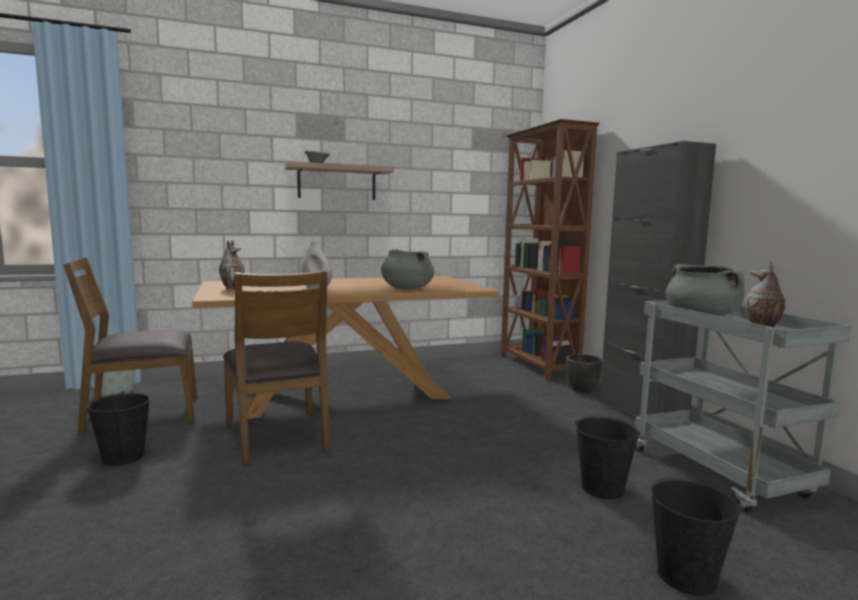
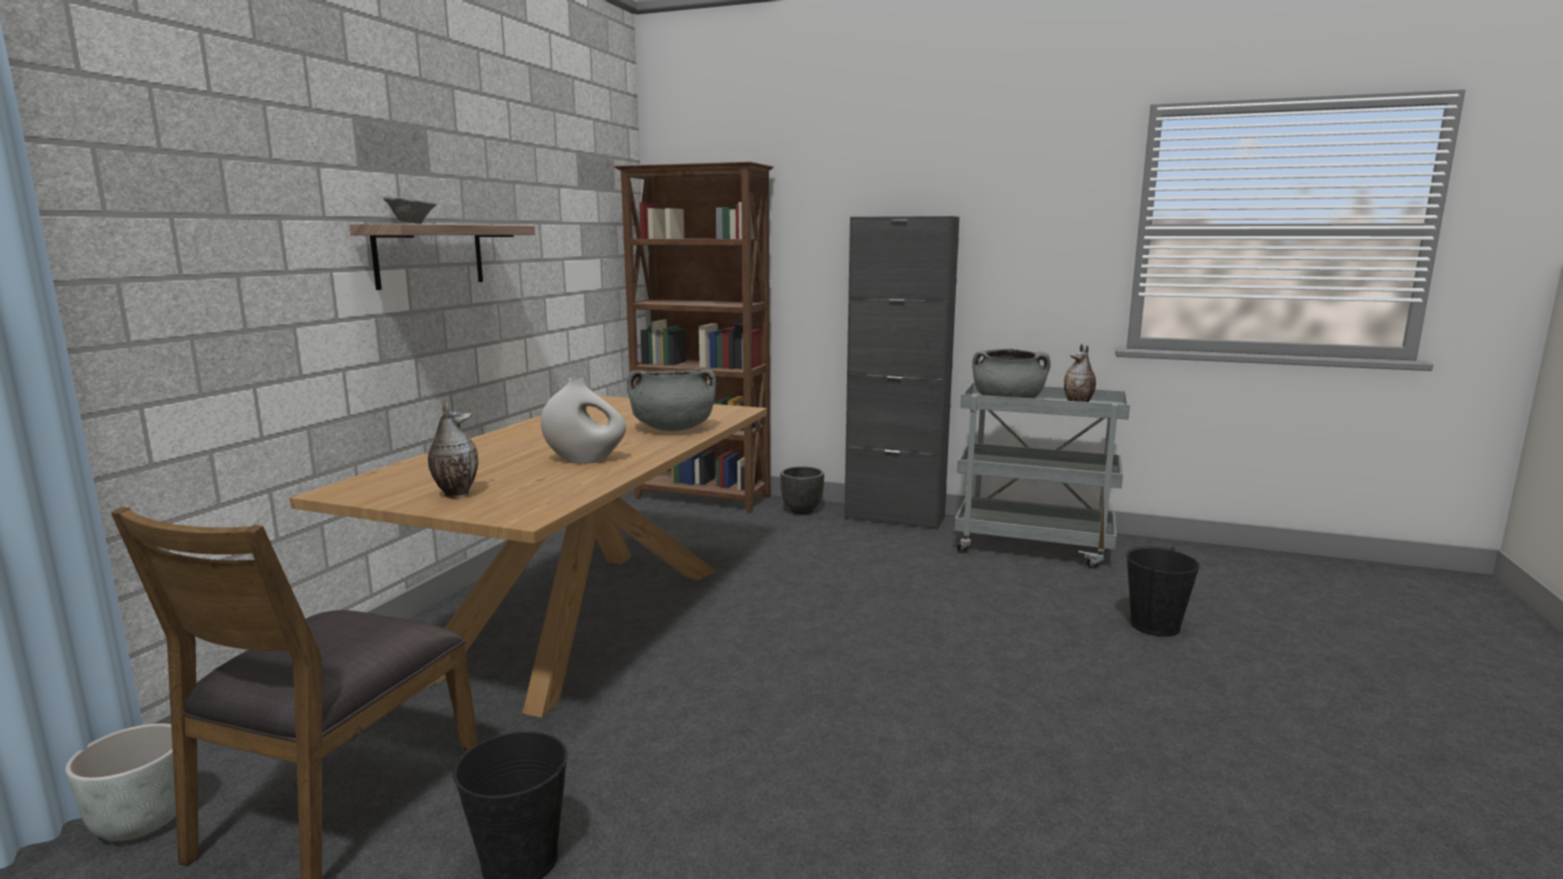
camera: 50 degrees left, 5 degrees up
(278, 436) = (653, 708): brown chair -> none
(602, 488) = (1008, 594): black bucket -> none

